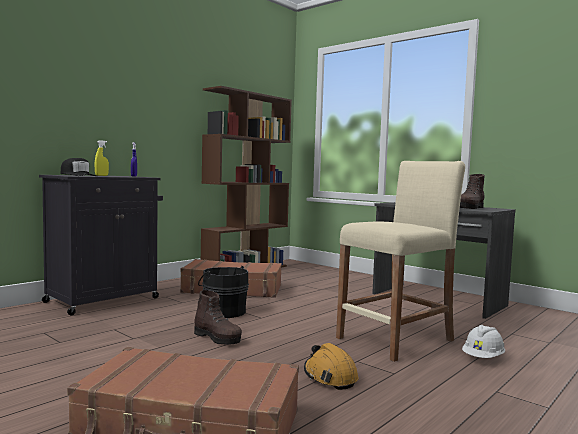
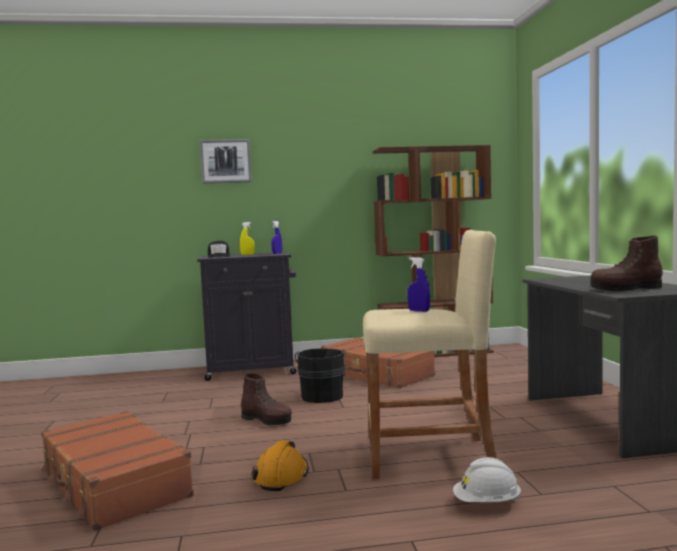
camera: 40 degrees right, 0 degrees up
(68, 71) = (226, 161): none -> picture
(217, 338) = (267, 420): brown boot -> brown boot turned 45 degrees counterclockwise
(397, 222) = (419, 311): none -> blue spray bottle

